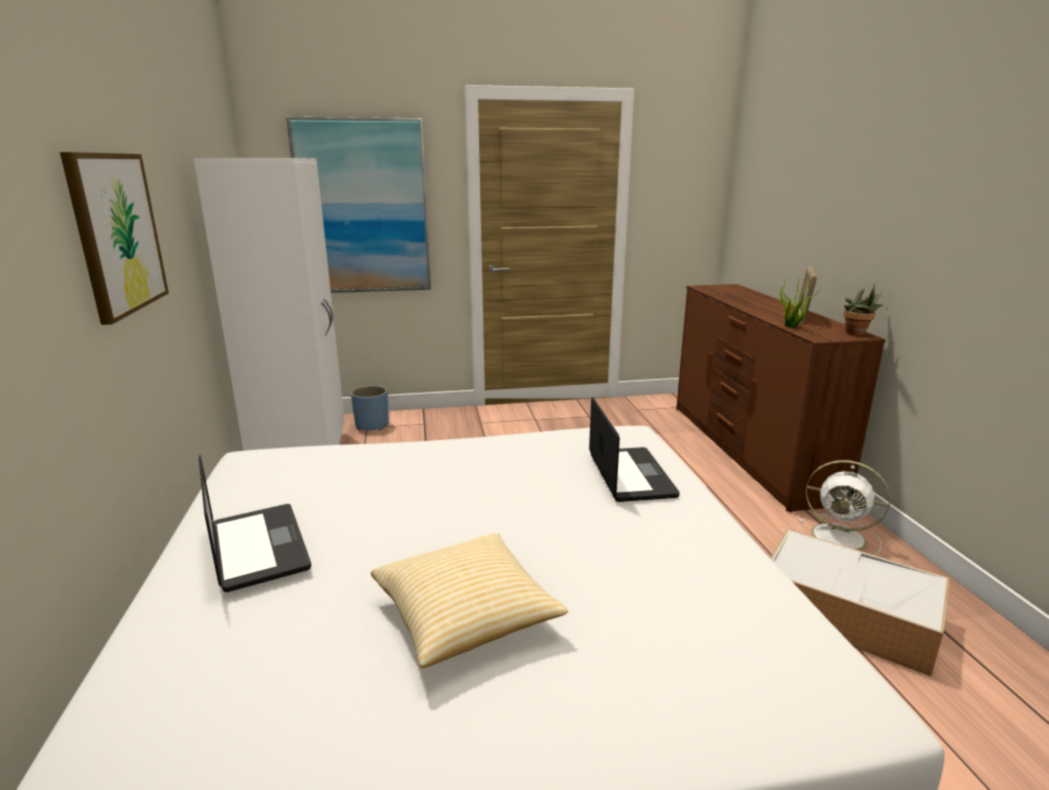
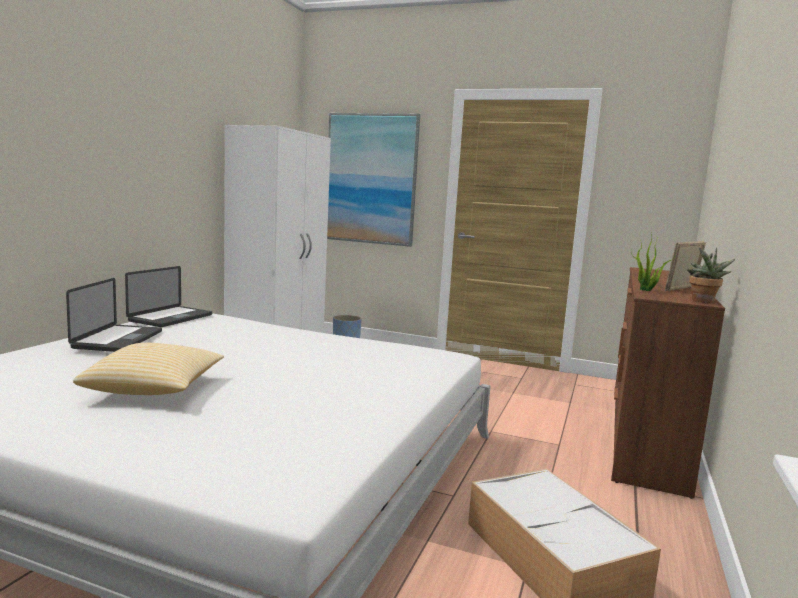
camera: 30 degrees right, 10 degrees down
(117, 233) = (129, 150): picture -> none
(630, 475) = (397, 371): laptop -> laptop (171, 318)
(841, 538) = (640, 514): white fan -> none

